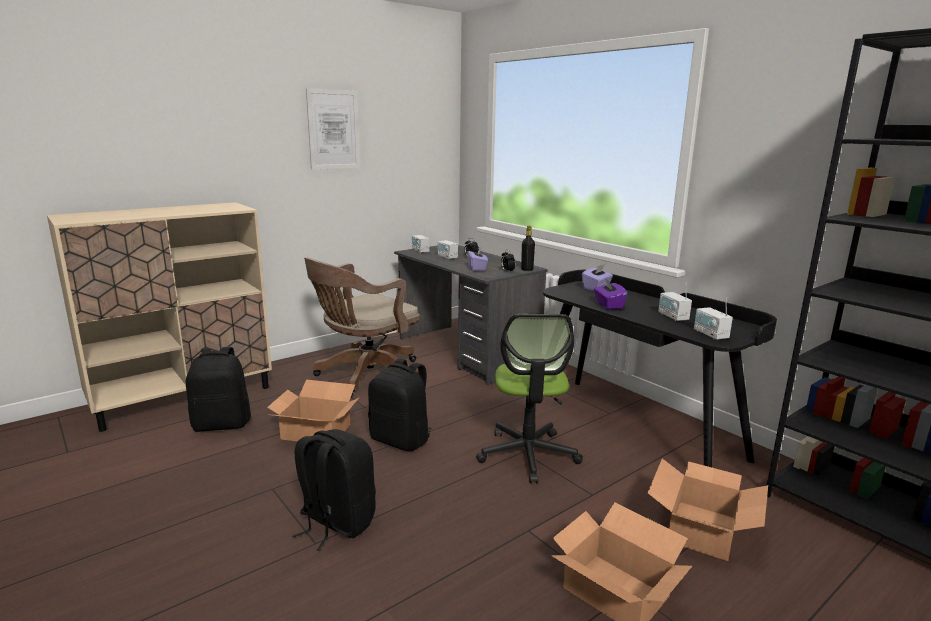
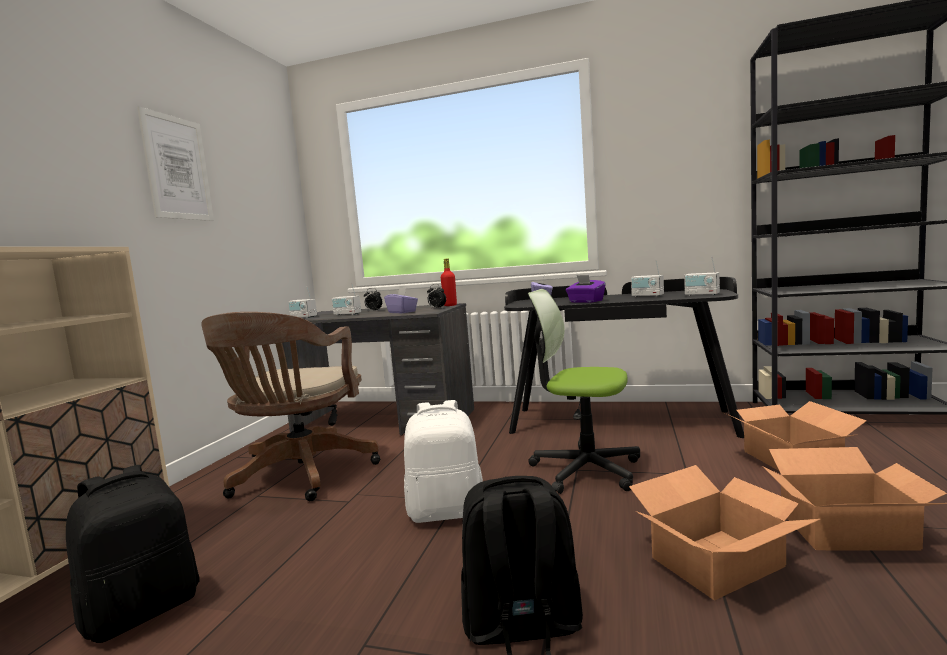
camera: 35 degrees left, 10 degrees down
(316, 431) = (322, 550): cardboard box -> cardboard box (715, 562)
(401, 440) = (447, 511): black backpack -> white backpack
(527, 269) = (450, 305): black bottle -> red bottle
(528, 454) = (585, 470): office chair -> office chair turned 150 degrees clockwise

